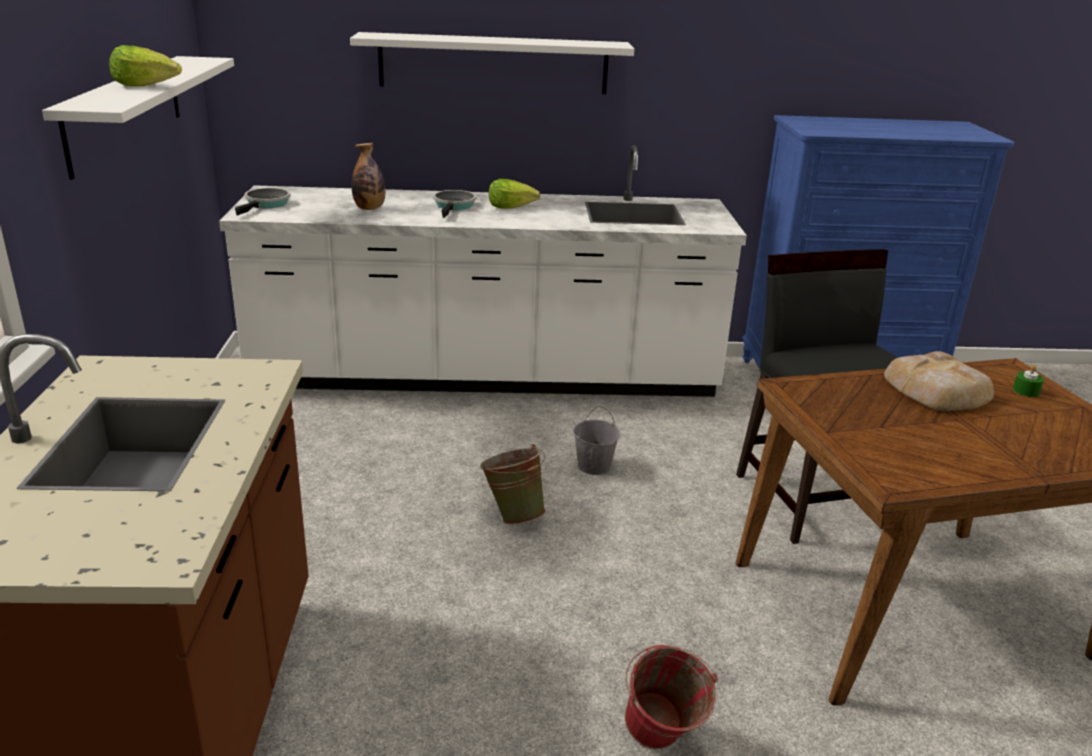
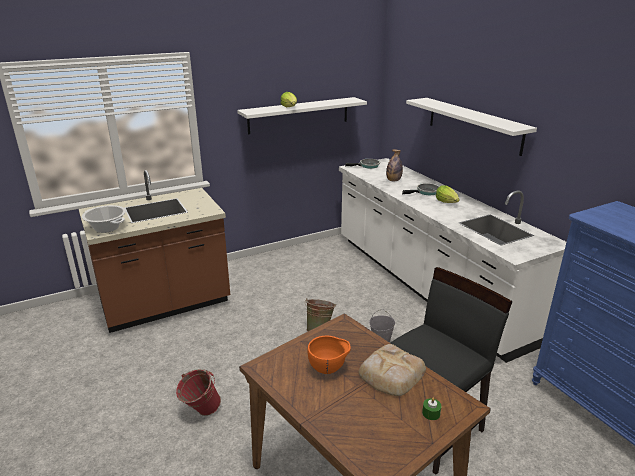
camera: 65 degrees right, 0 degrees up
(146, 537) = (107, 228): none -> cooking pot
(915, 429) = (328, 369): none -> orange bowl

